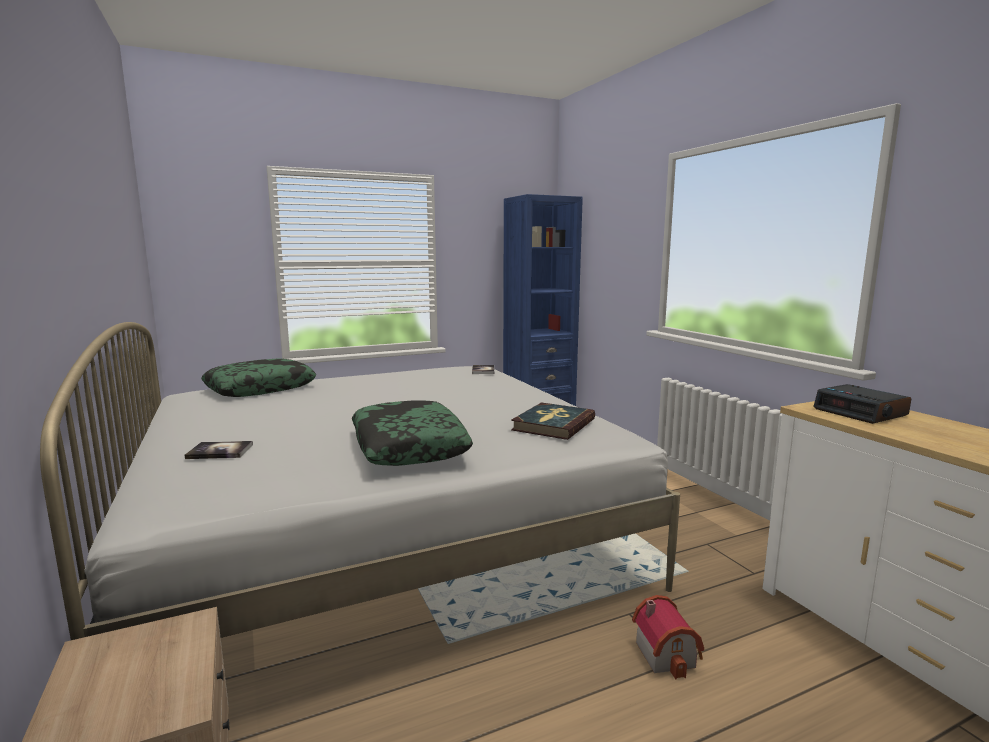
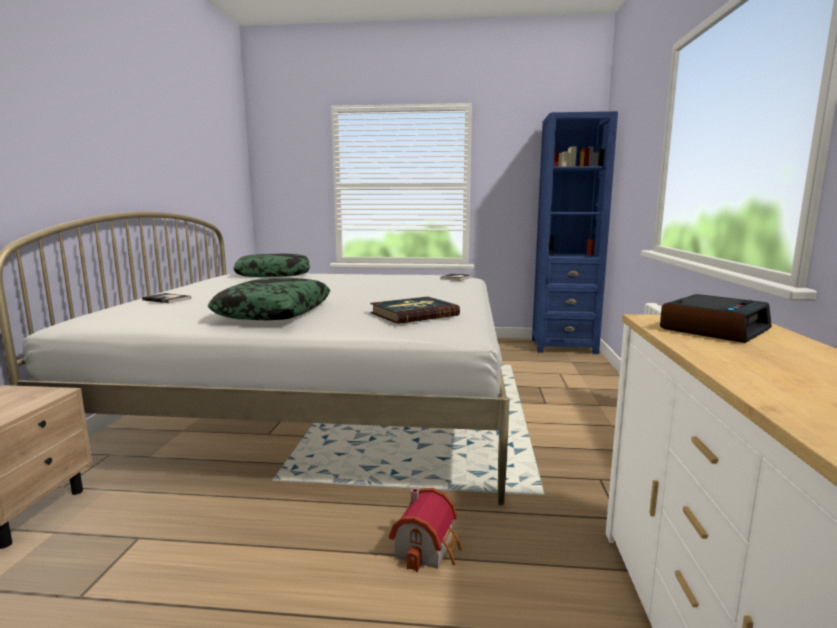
camera: 30 degrees right, 0 degrees up
(861, 412) = (713, 328): alarm clock -> alarm clock turned 135 degrees counterclockwise

